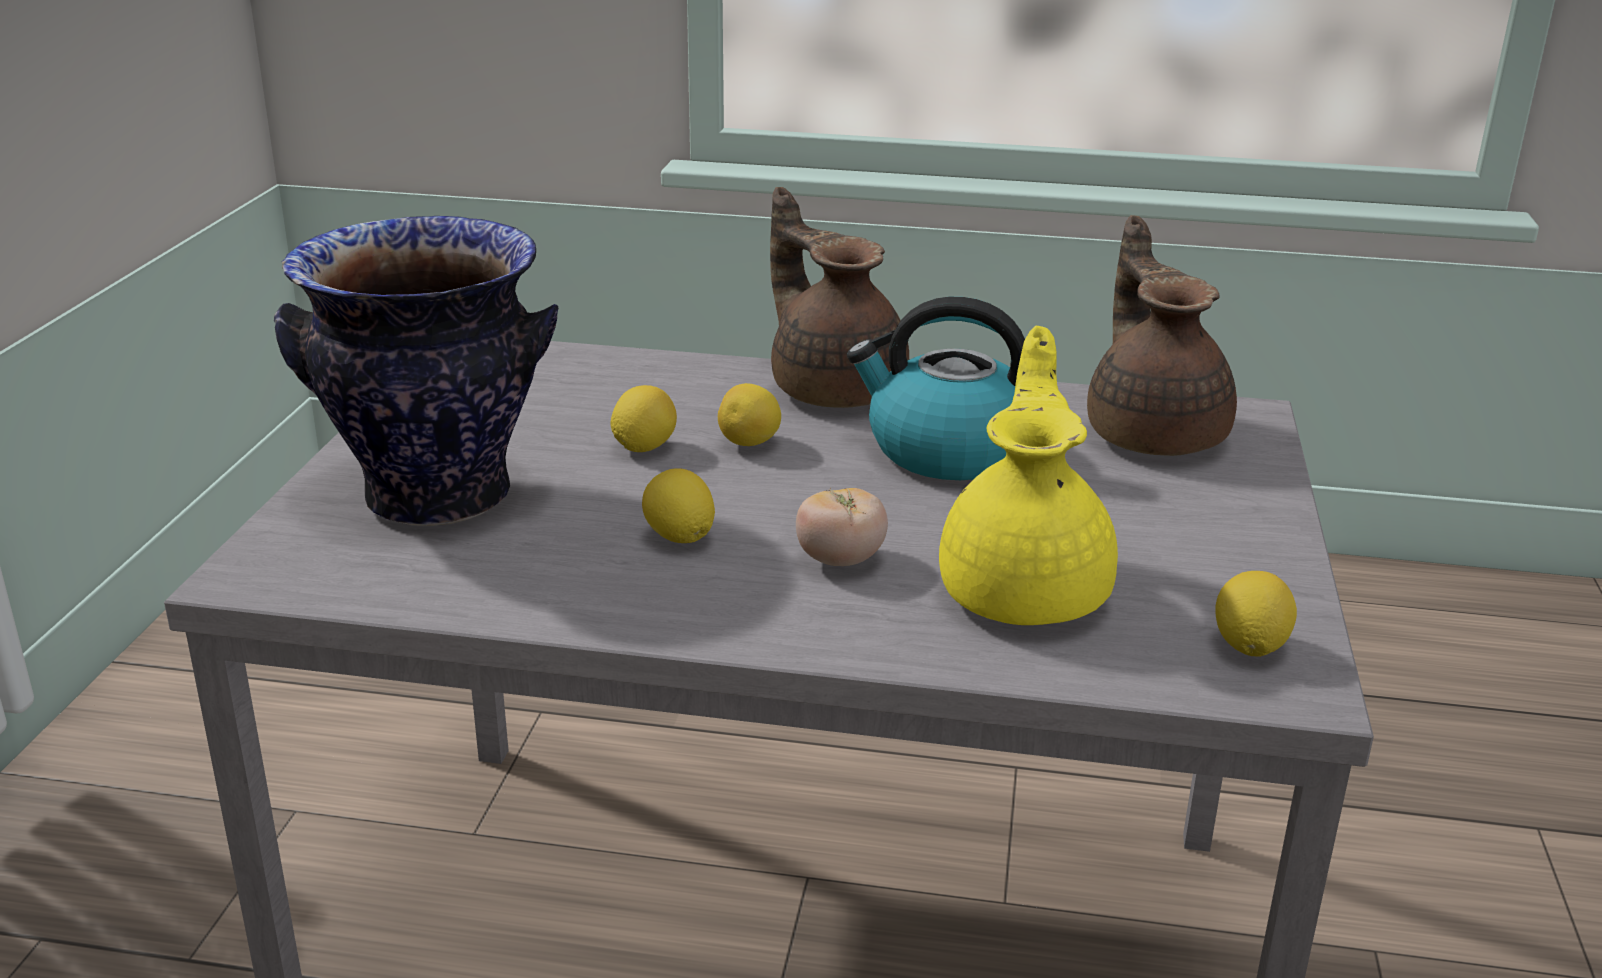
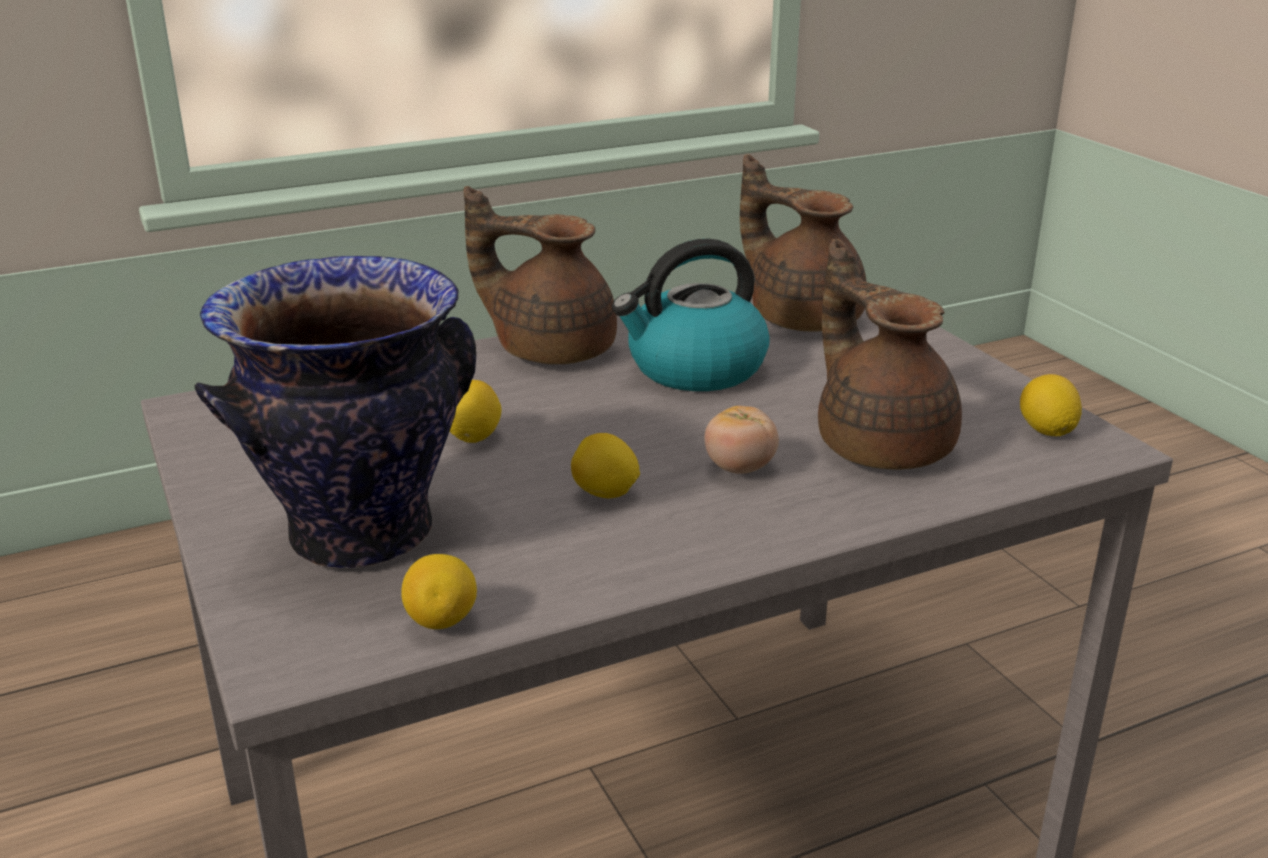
camera: 35 degrees left, 0 degrees up
(750, 443) = (550, 408): lemon -> lemon (442, 621)
(1026, 590) = (881, 444): yellow teapot -> brown teapot

